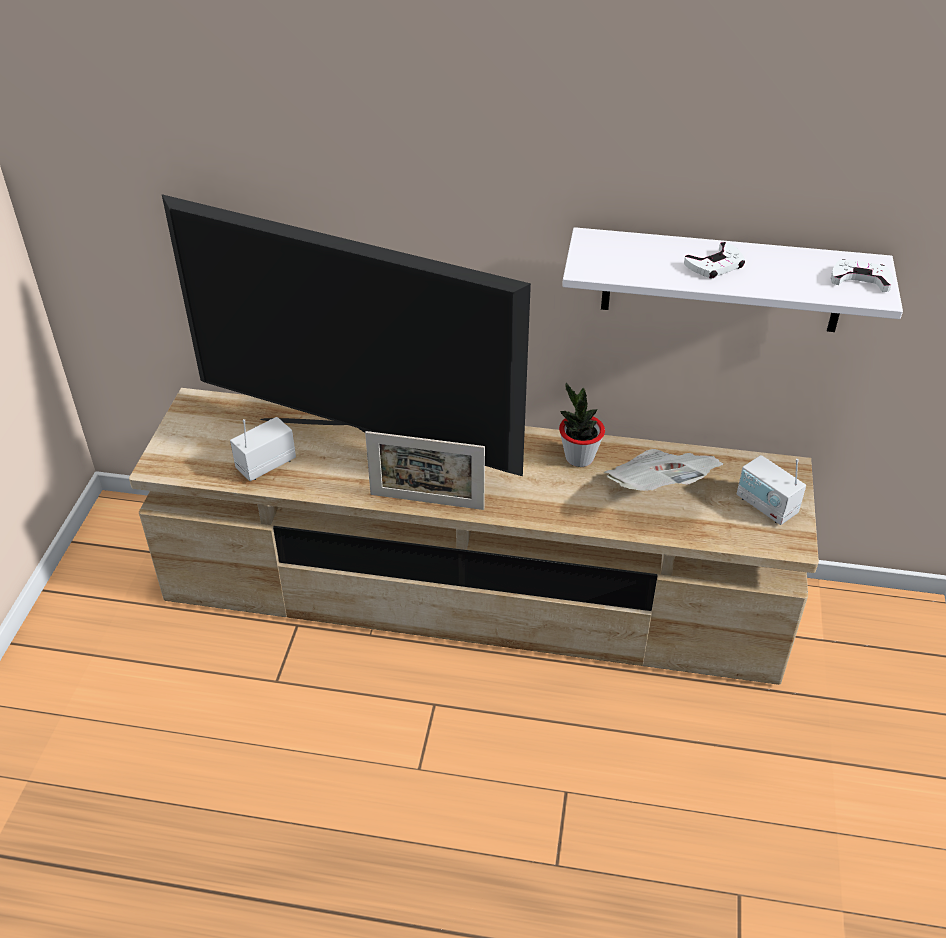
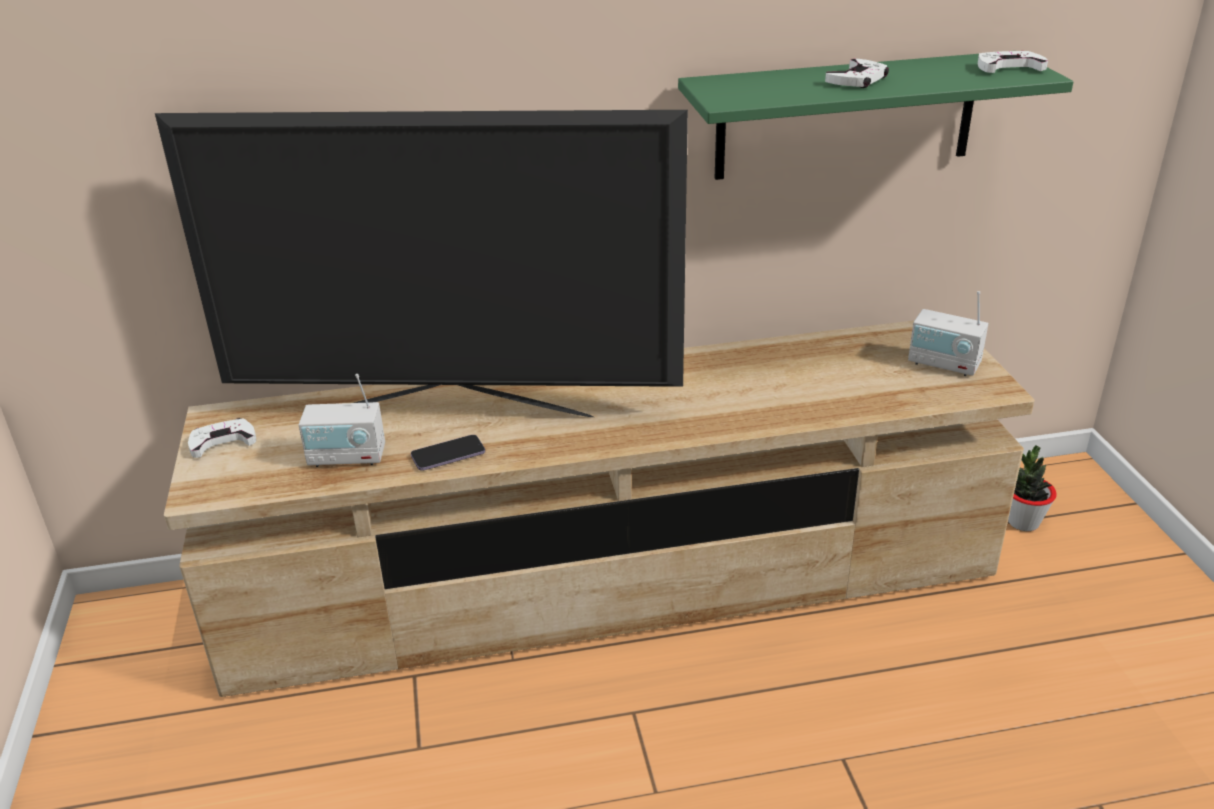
camera: 20 degrees left, 10 degrees down
(190, 426) = (222, 442): none -> white game controller
(265, 464) = (347, 457): radio -> radio turned 120 degrees counterclockwise
(334, 482) = (448, 455): none -> phone
(427, 501) = (574, 447): picture frame -> none
(579, 458) = (719, 367): potted plant -> potted plant (1023, 522)
(658, 490) = (824, 376): newspaper -> none
(723, 280) = (846, 116): white shelf -> green shelf

